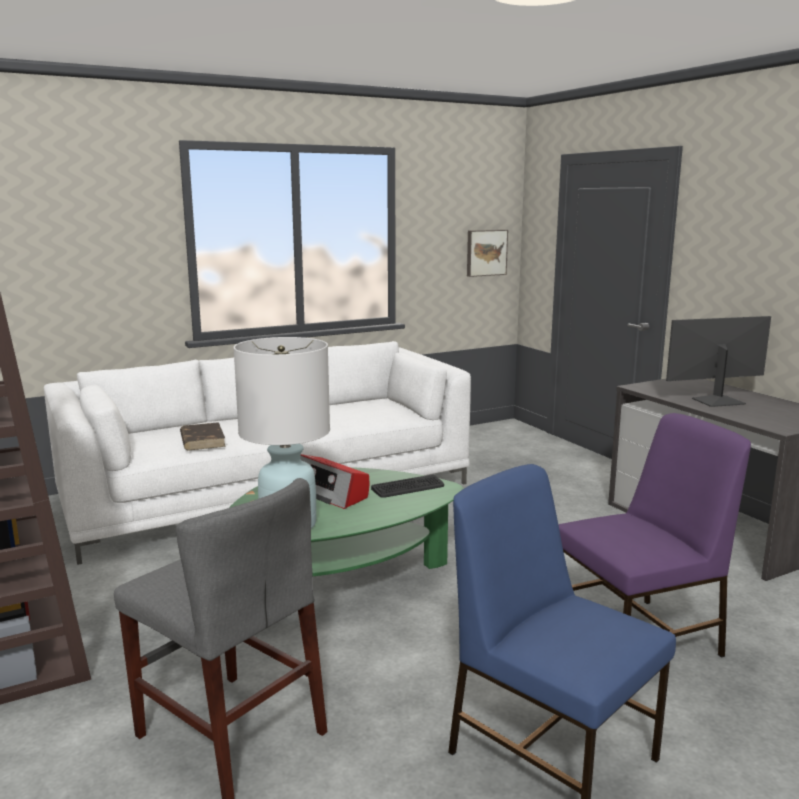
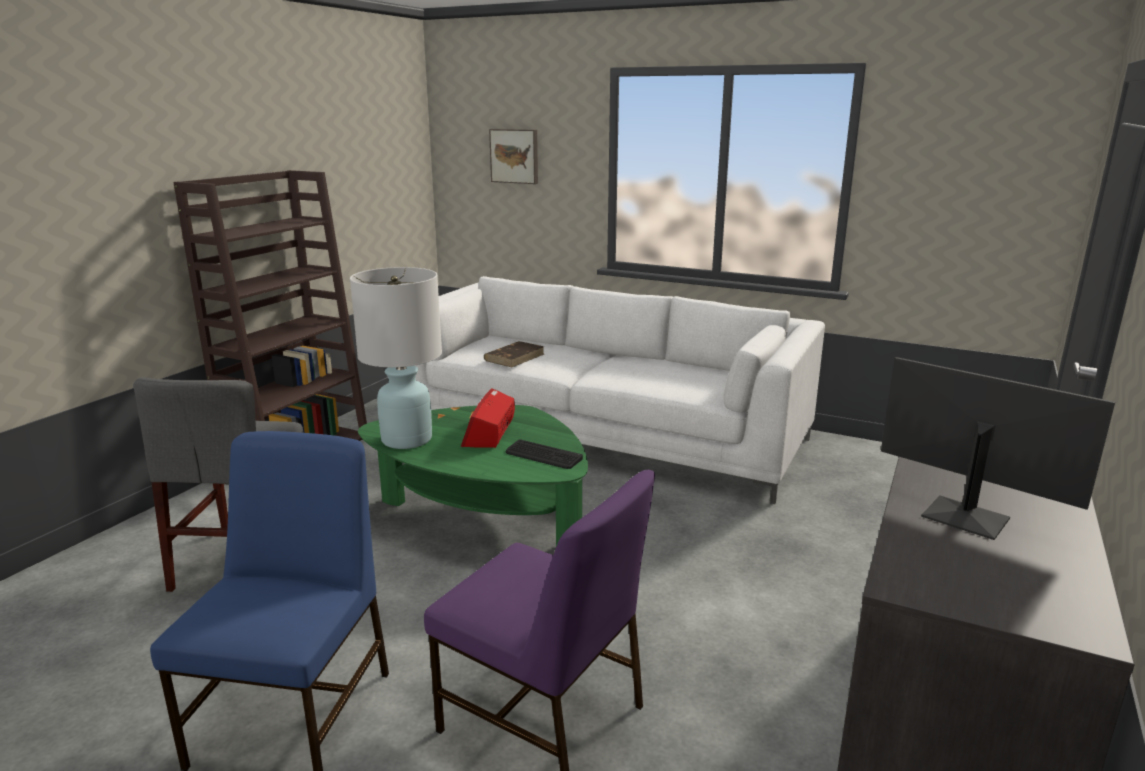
camera: 55 degrees right, 5 degrees up
(486, 252) = (1008, 215): picture -> picture (515, 156)

